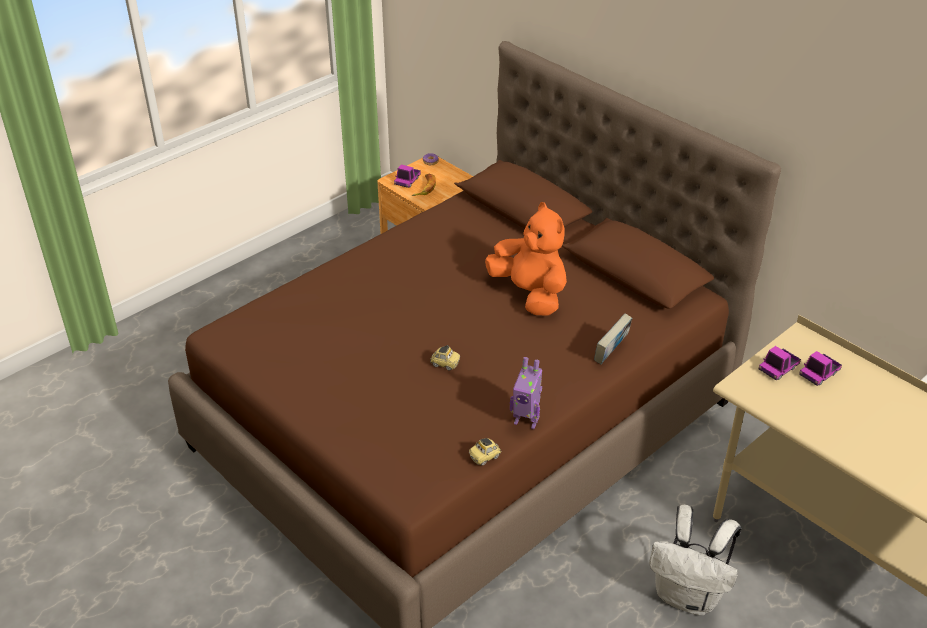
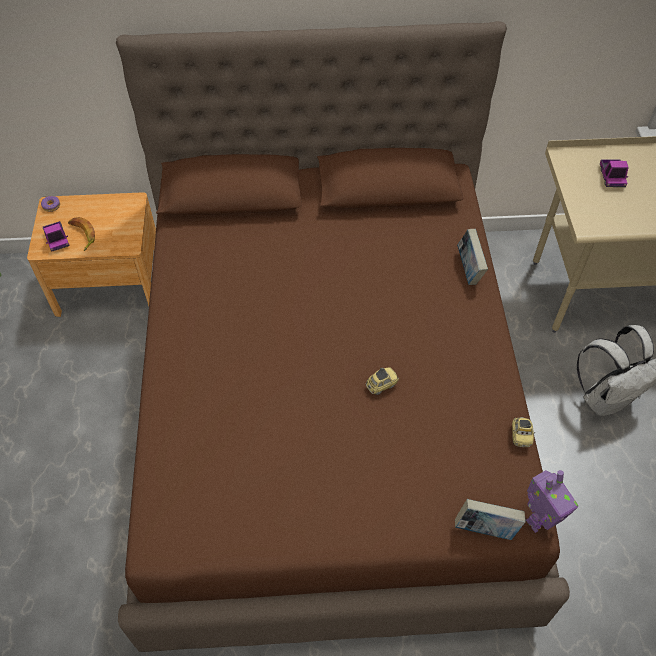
camera: 50 degrees left, 15 degrees up
(382, 476) = (485, 529): none -> book
(526, 421) = (500, 377): toy robot -> toy robot (538, 519)
(530, 294) = (348, 267): orange plush toy -> none
(778, 368) = (588, 192): toy truck -> none

